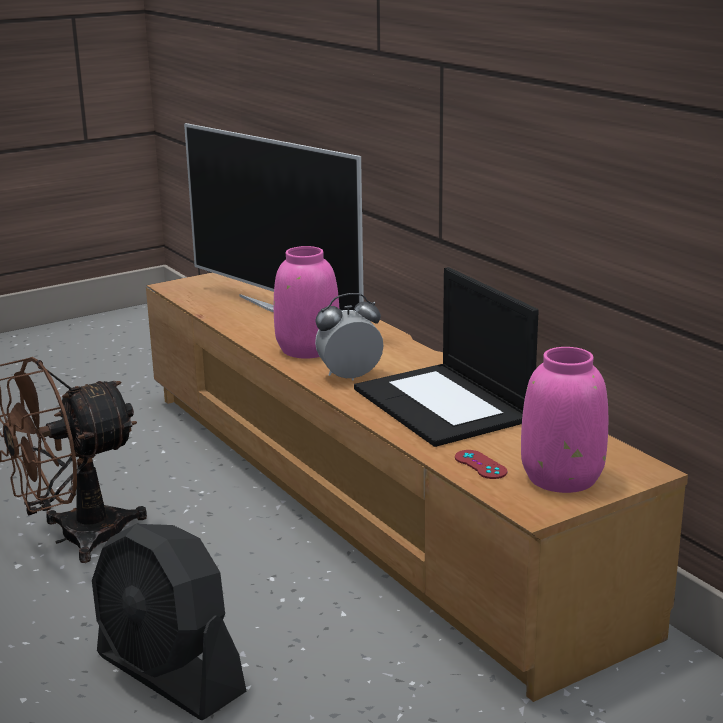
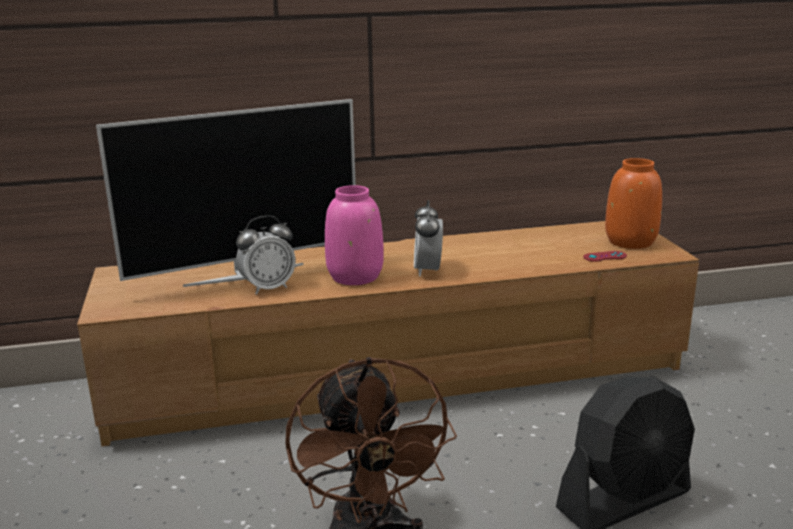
camera: 70 degrees left, 0 degrees up
(255, 323) = (268, 288): none -> alarm clock
(444, 405) = (503, 252): laptop -> none
(561, 477) = (629, 242): pink vase -> orange vase

